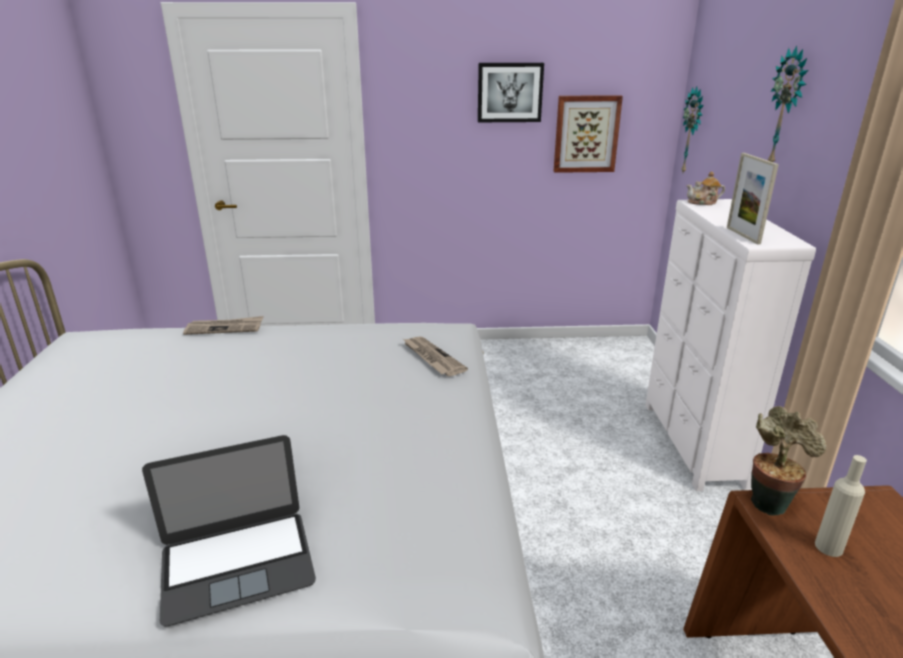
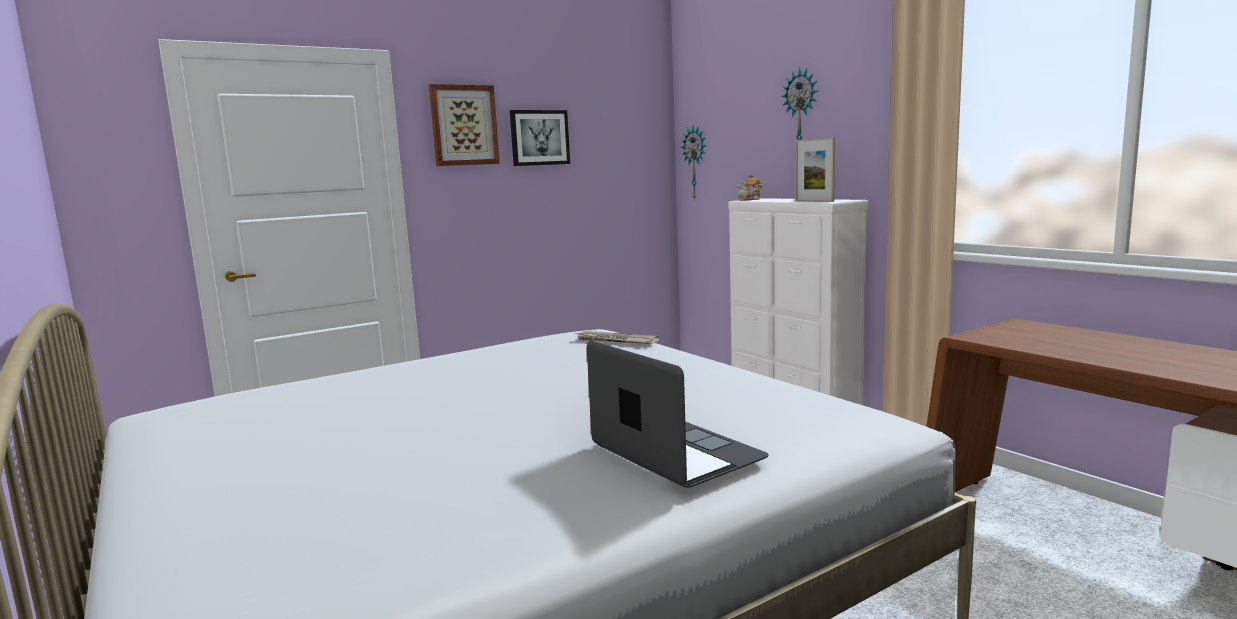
camera: 30 degrees left, 15 degrees down
(225, 328) = (359, 367): newspaper -> none
(237, 564) = (676, 452): laptop -> laptop turned 75 degrees counterclockwise
(586, 134) = (607, 174): picture -> picture (464, 125)
(769, 501) = (969, 335): potted plant -> none
(828, 547) = (1028, 340): beige bottle -> none

